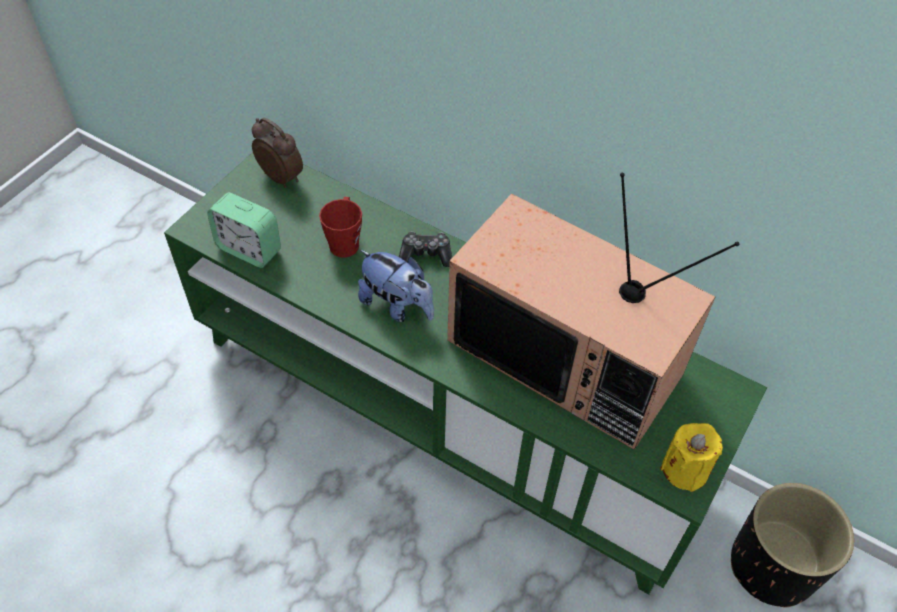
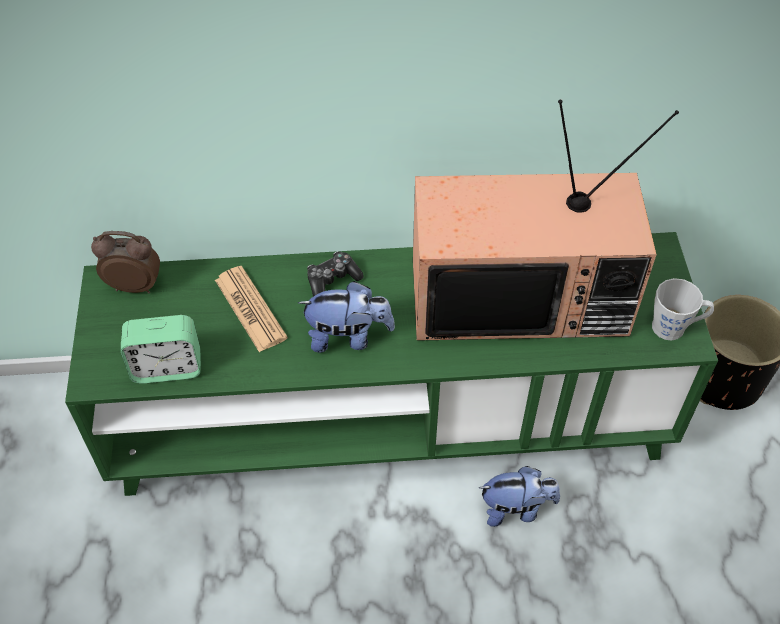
camera: 35 degrees left, 0 degrees up
(345, 241) = (250, 309): red mug -> newspaper
(486, 548) = (516, 509): none -> plush toy
(685, 469) = (675, 328): yellow candle -> grey mug

